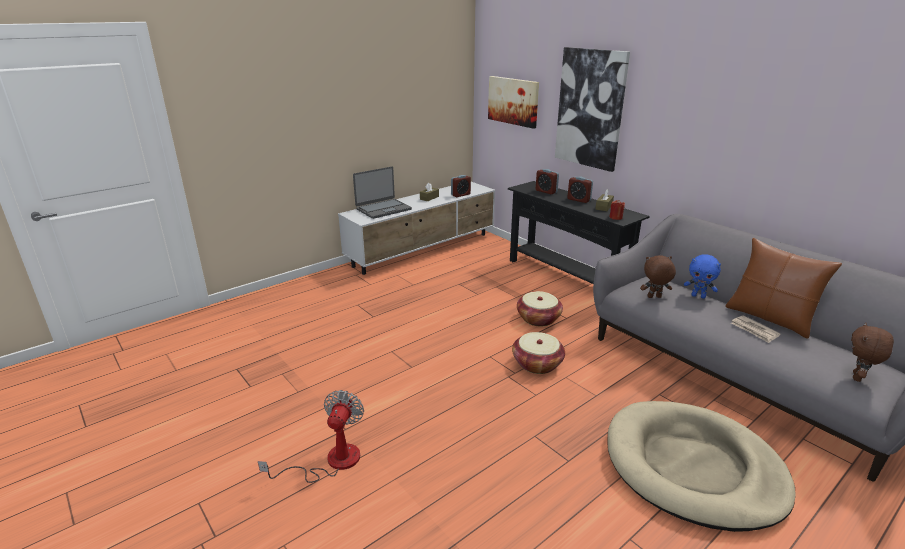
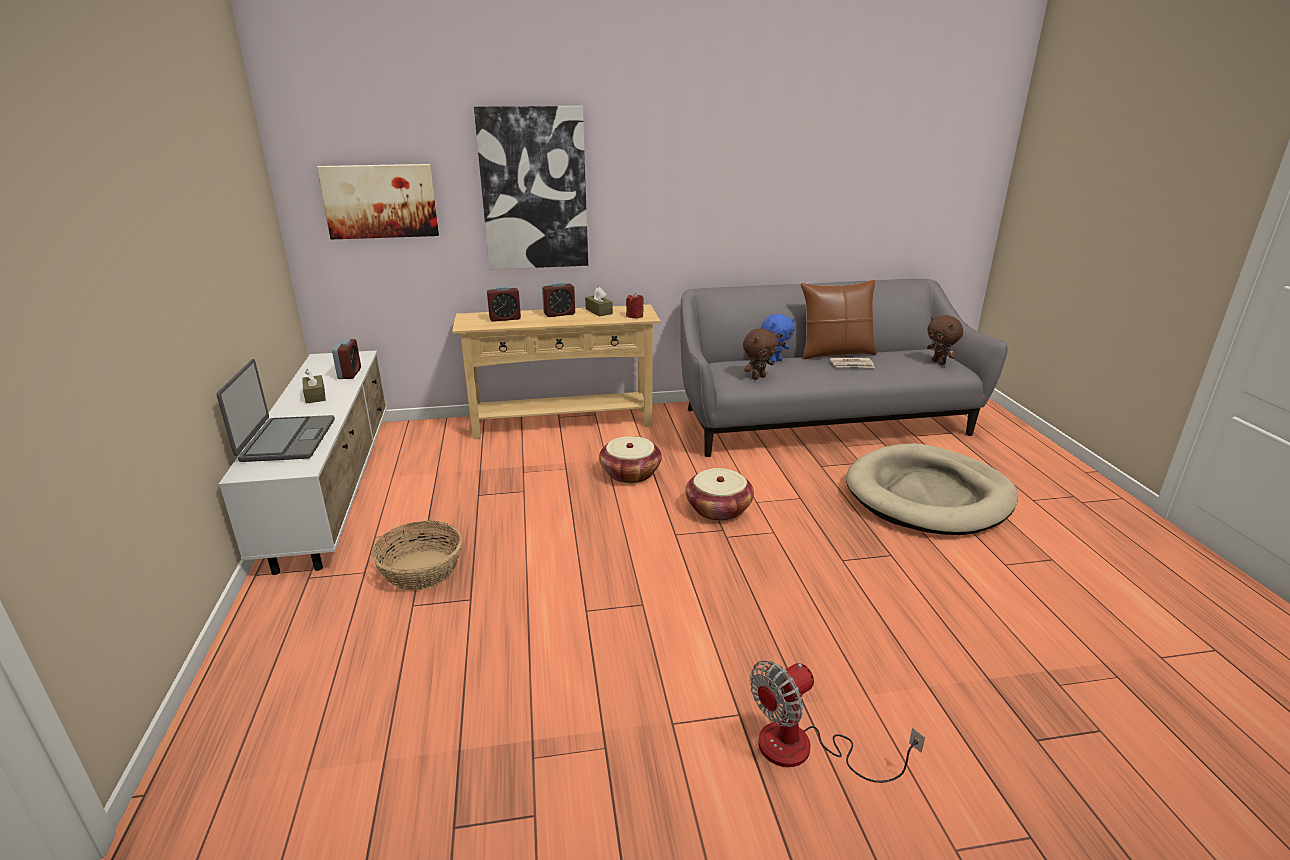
camera: 60 degrees left, 0 degrees up
(331, 462) = (804, 750): fan -> fan turned 75 degrees counterclockwise
(383, 296) = (421, 570): none -> basket
(566, 277) = (562, 422): black console table -> beige console table
(654, 297) = (758, 377): brown plush toy -> brown plush toy turned 150 degrees counterclockwise

